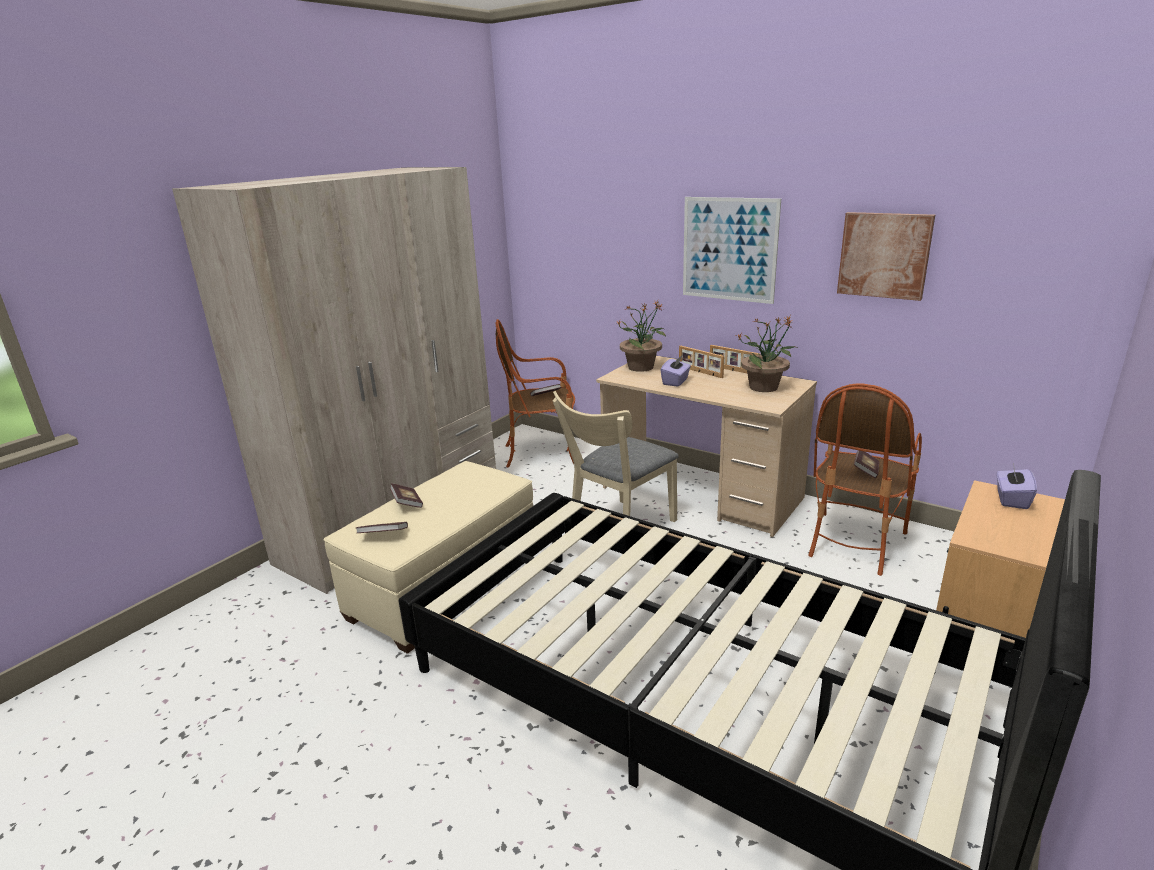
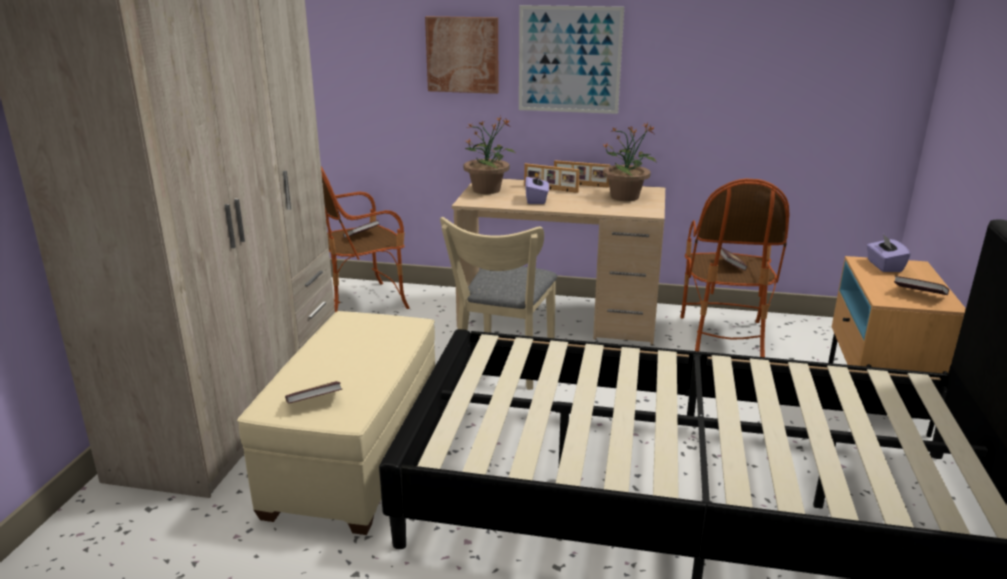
camera: 25 degrees left, 0 degrees up
(407, 503) = (310, 364): book -> book (919, 295)
(884, 255) = (726, 60): picture -> picture (463, 54)

